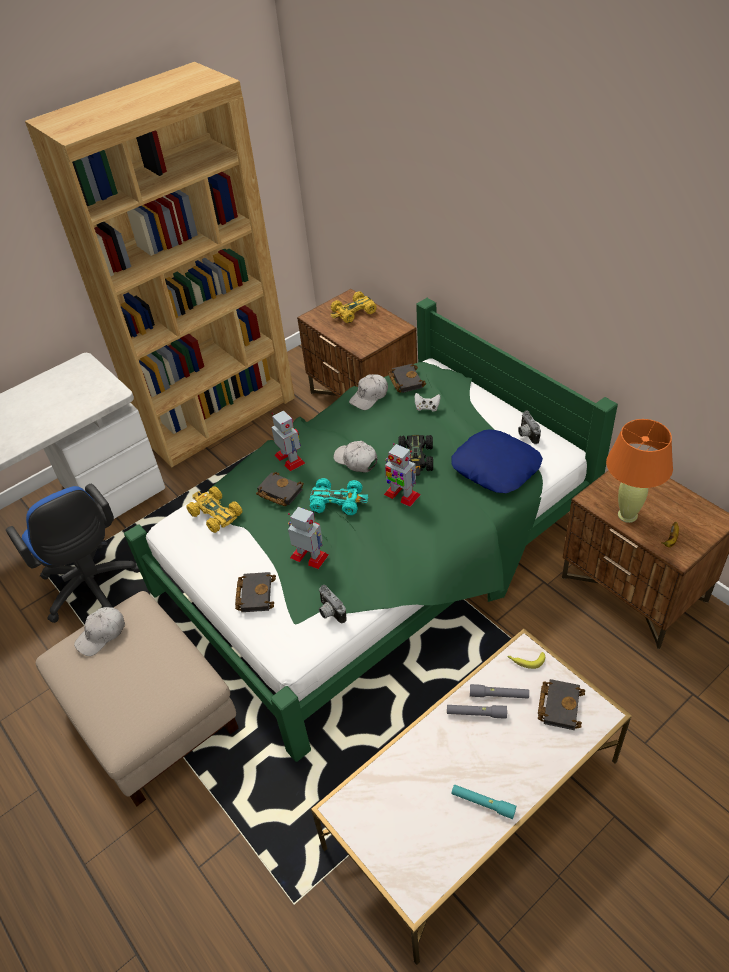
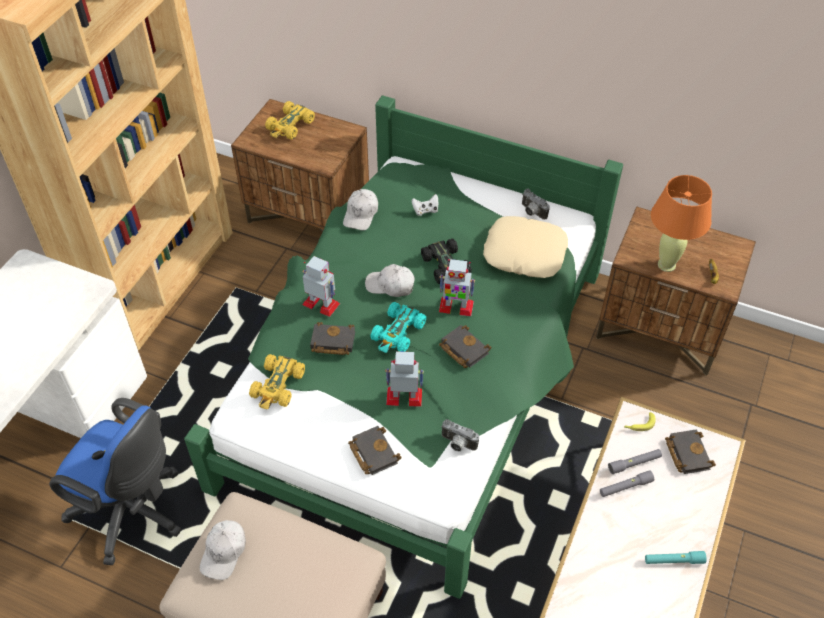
camera: 30 degrees left, 5 degrees up
(214, 514) = (278, 386): yellow toy car -> yellow toy car turned 90 degrees counterclockwise
(338, 501) = (398, 333): turquoise toy car -> turquoise toy car turned 135 degrees clockwise
(405, 380) = (386, 187): black book -> black book (462, 349)
(496, 467) = (525, 253): blue pillow -> beige pillow

